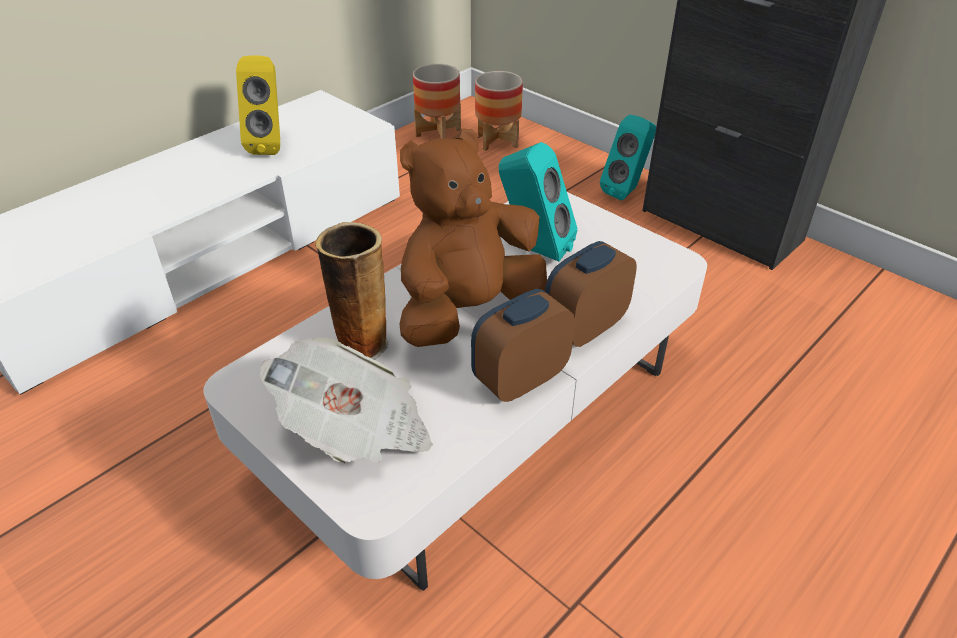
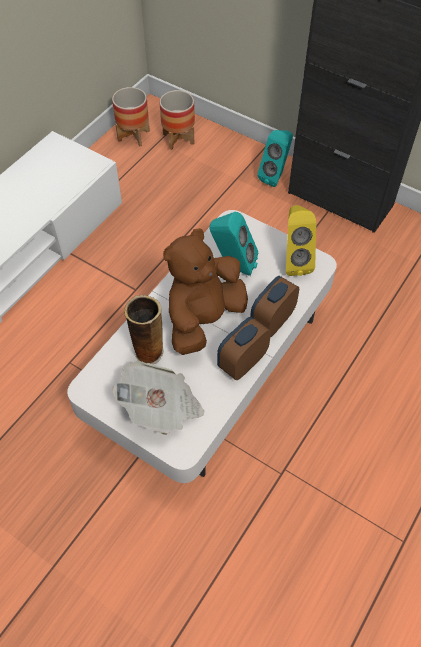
camera: 10 degrees left, 15 degrees up
(271, 145) = (36, 192): yellow speaker -> yellow speaker (294, 261)

